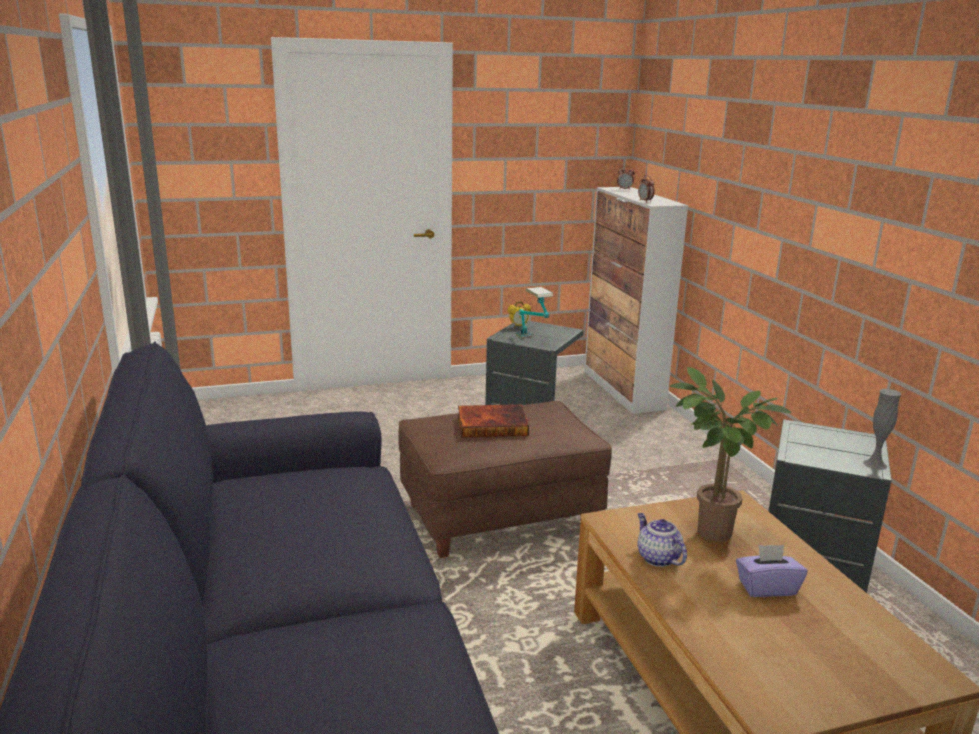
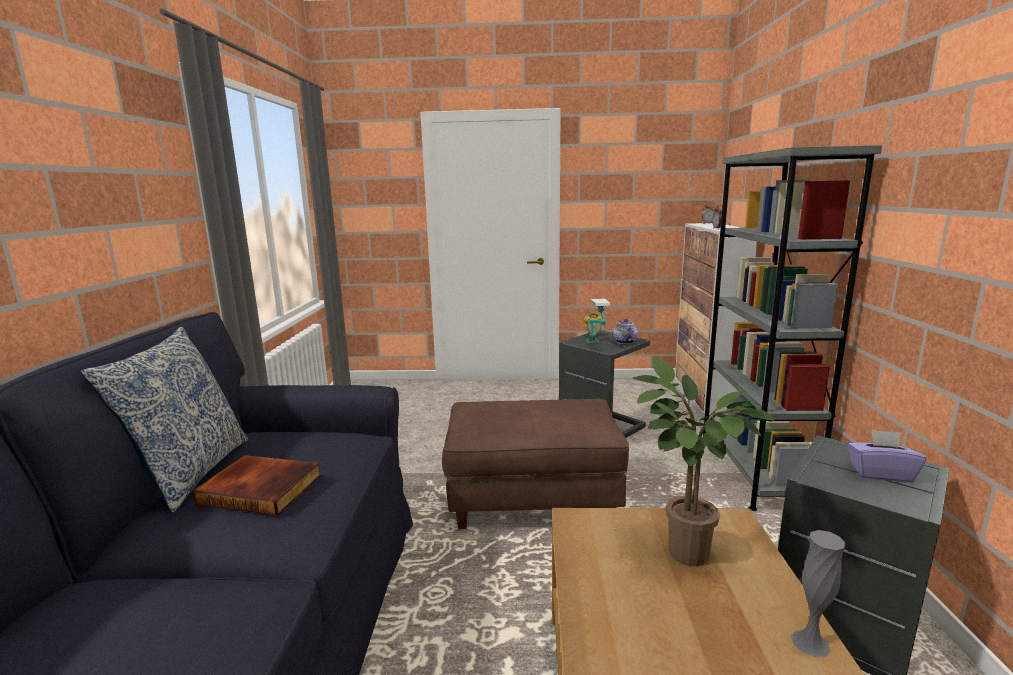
camera: 20 degrees right, 5 degrees down
(213, 530) = (189, 473): none -> pillow
(492, 424) = (524, 412): book -> book (263, 488)
(657, 558) = (603, 572): teapot -> teapot (624, 342)
(698, 460) = (753, 471): none -> grey bookcase
(766, 587) = (721, 641): purple tissue box -> purple tissue box (880, 473)
(875, 464) = (921, 501): grey vase -> grey vase (810, 643)

